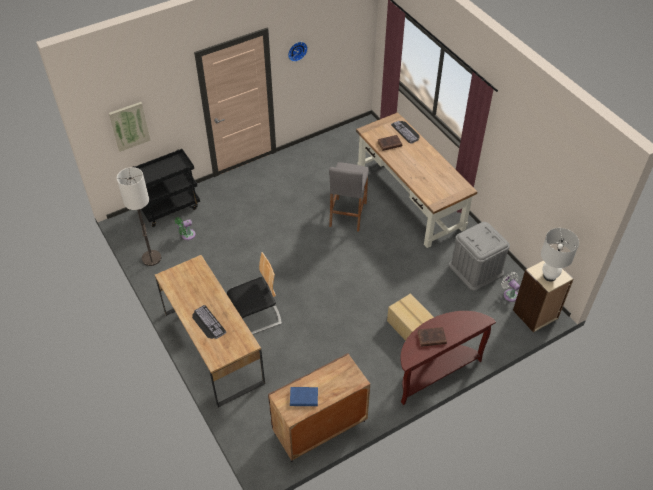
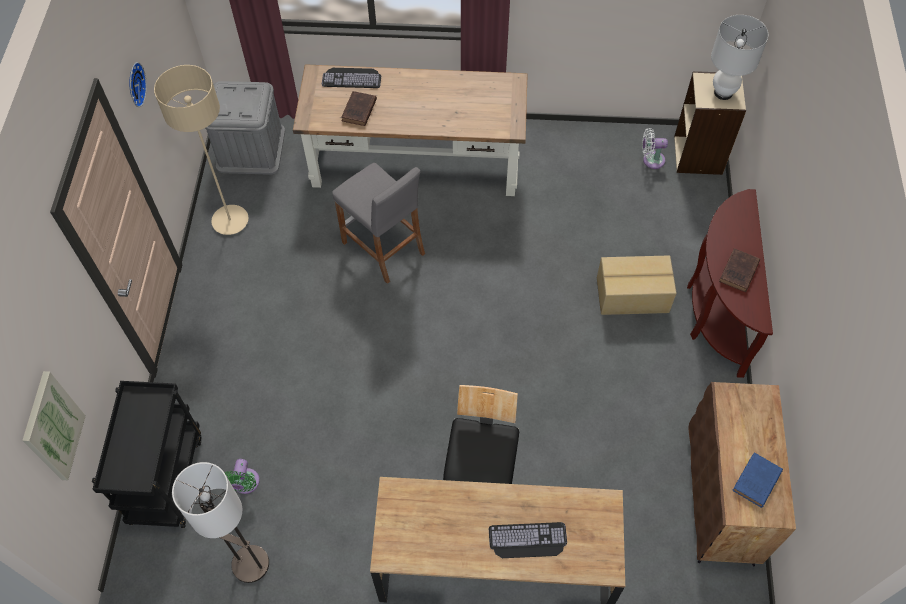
camera: 55 degrees left, 10 degrees up
(313, 154) = (230, 221): none -> beige floor lamp
(476, 269) = (588, 168): grey storage box -> grey storage box (251, 149)

